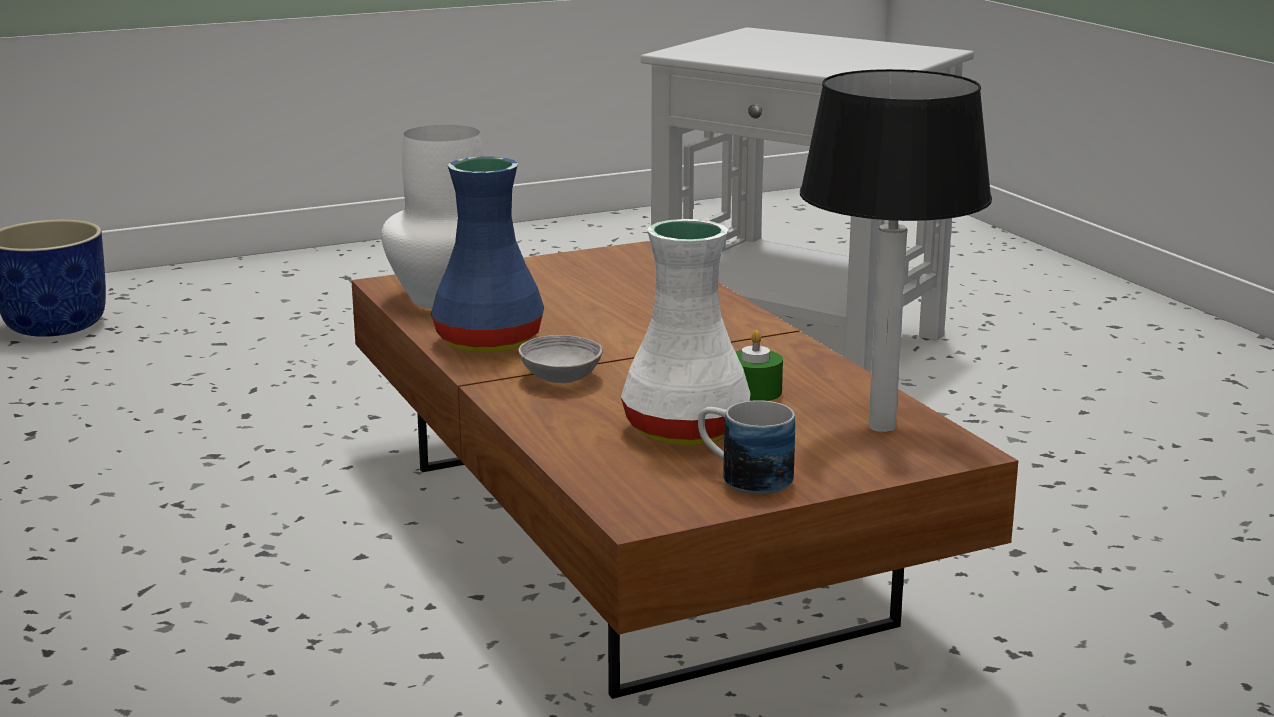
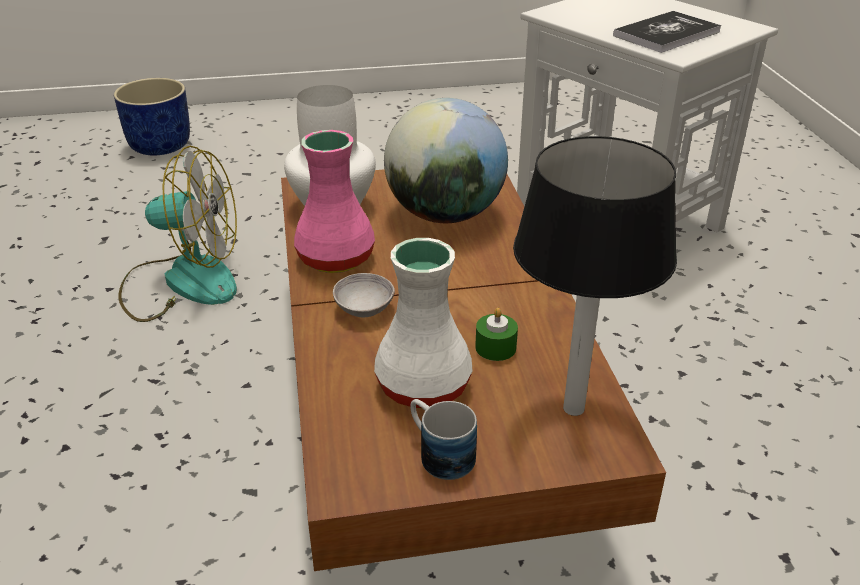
camera: 15 degrees right, 15 degrees up
(192, 465) = (182, 282): none -> fan
(486, 341) = (334, 258): blue vase -> pink vase
(610, 292) = (445, 215): none -> globe
(842, 60) = (666, 34): none -> book

